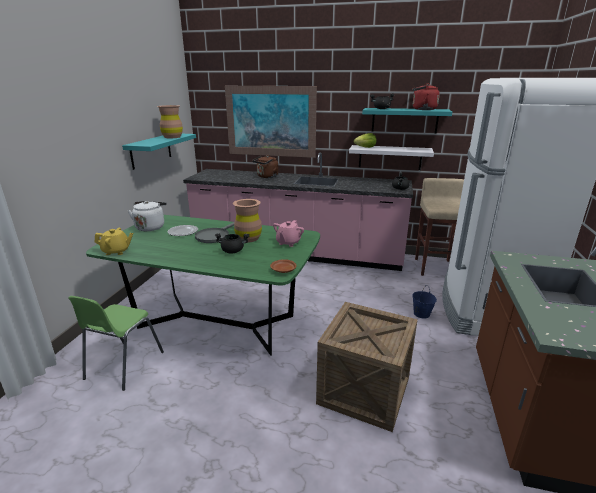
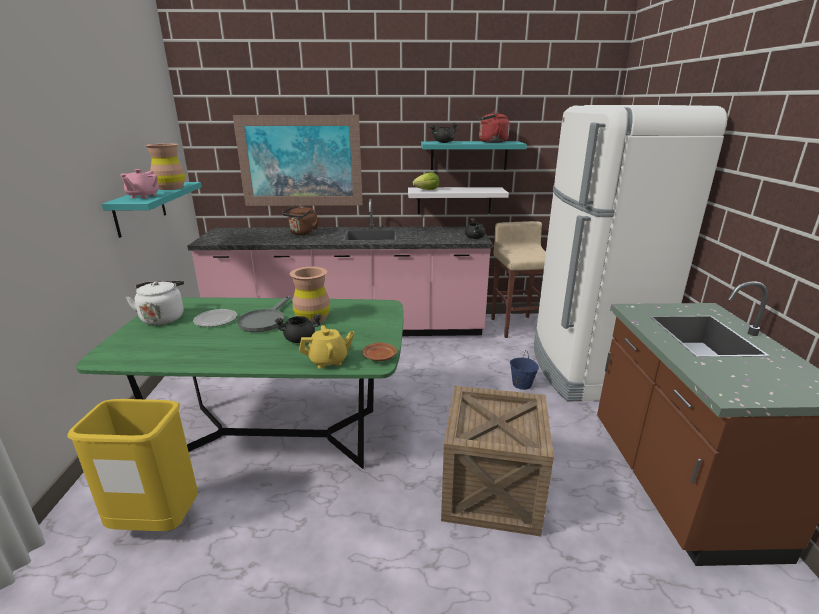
camera: 15 degrees left, 0 degrees up
(116, 251) = (127, 360): yellow teapot -> yellow teapot (328, 361)
(123, 365) = (156, 523): green chair -> yellow trash can
(288, 243) = (367, 319): pink teapot -> pink teapot (143, 196)

